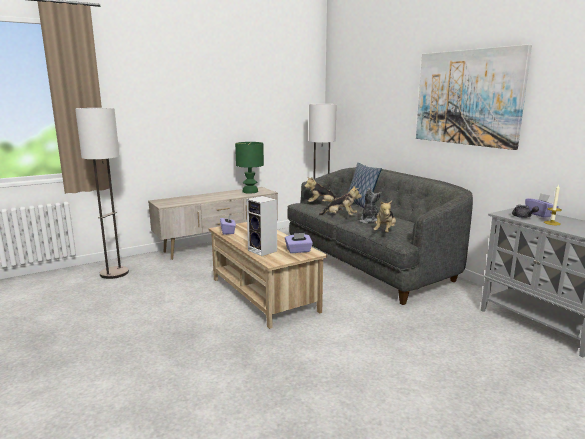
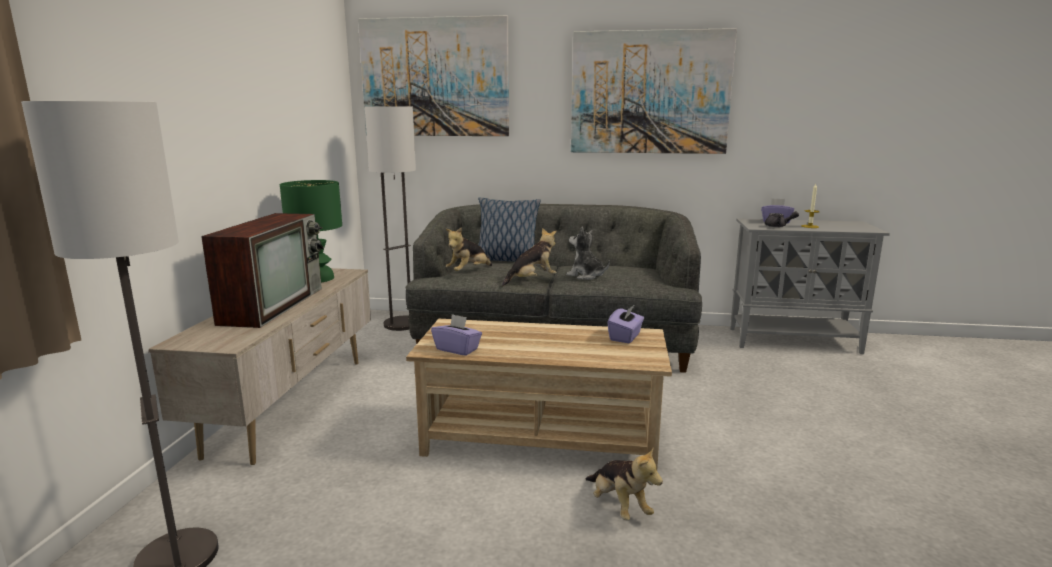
camera: 50 degrees left, 0 degrees up
(209, 197) = (273, 304): none -> television
(263, 251) = (593, 354): speaker -> none
(357, 86) = (435, 78): none -> picture
(385, 232) = (640, 282): plush toy -> plush toy (619, 506)

